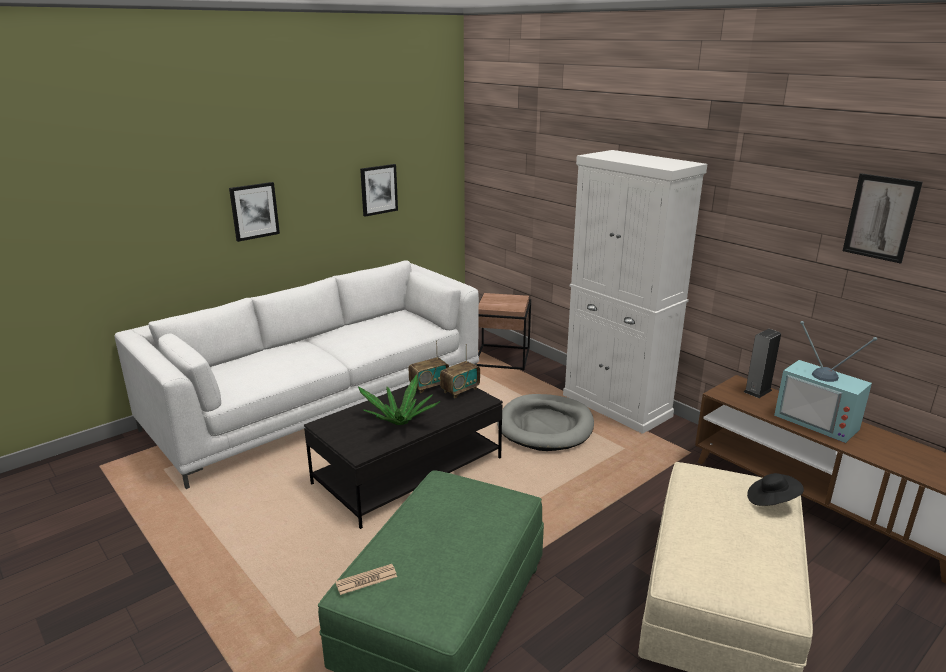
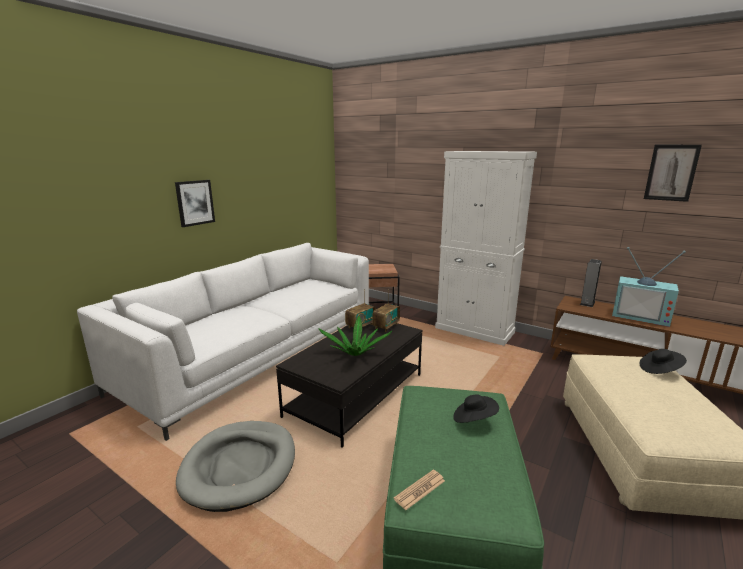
camera: 15 degrees left, 5 degrees down
(378, 189) = (283, 191): picture -> none
(475, 521) = (474, 419): none -> black hat
(545, 426) = (437, 349): grey dog bed -> grey dog bed (240, 466)

